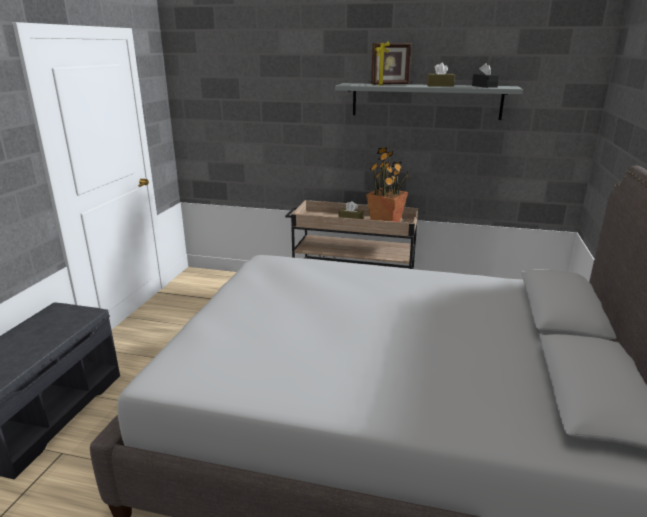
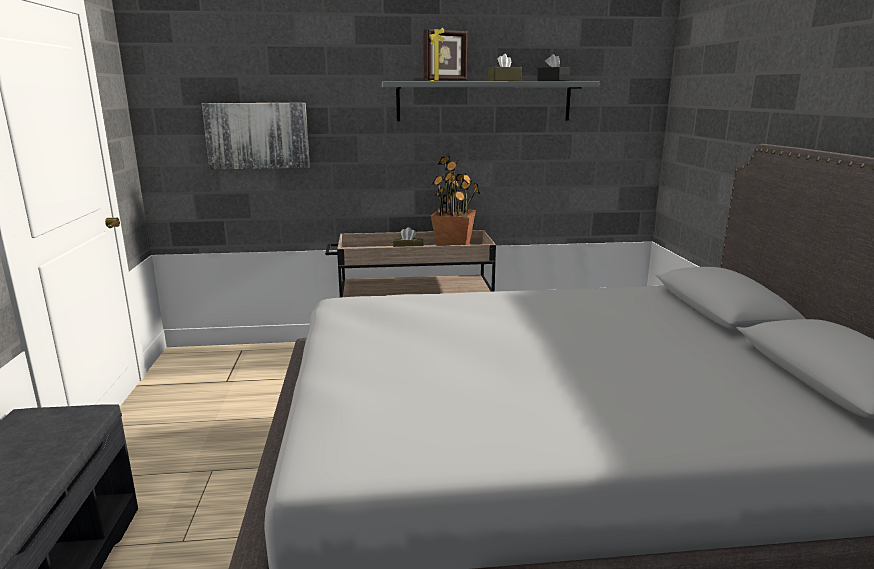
camera: 20 degrees left, 5 degrees down
(250, 122) = (257, 135): none -> picture

